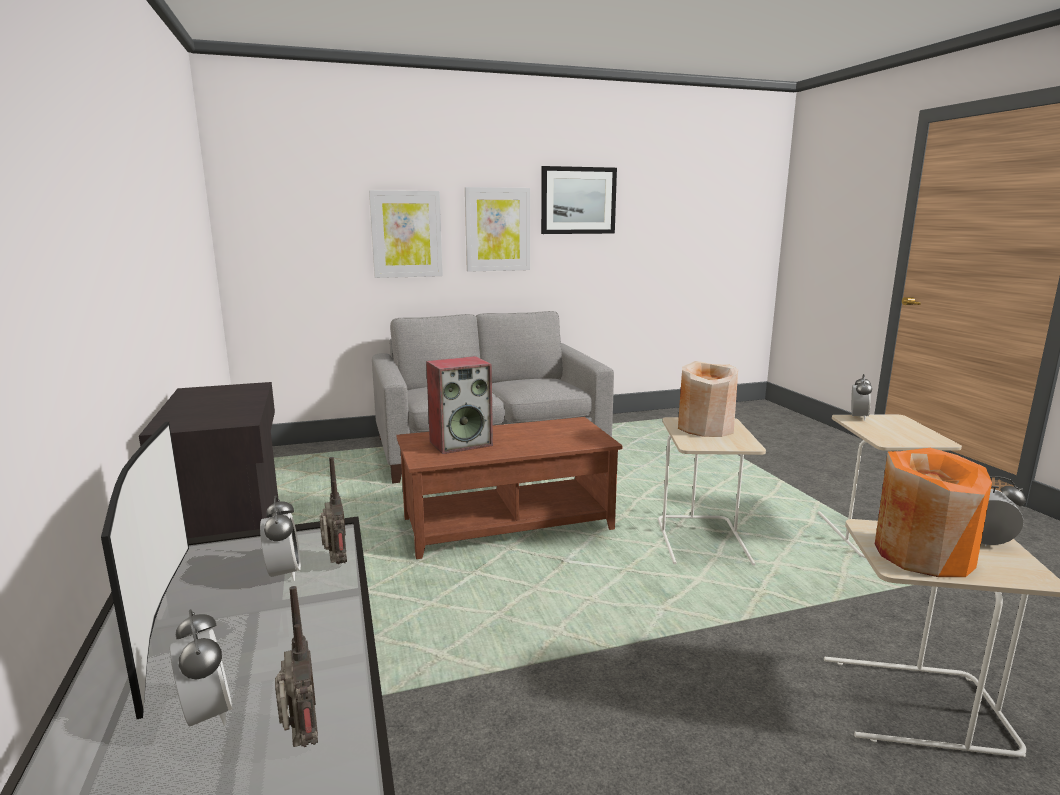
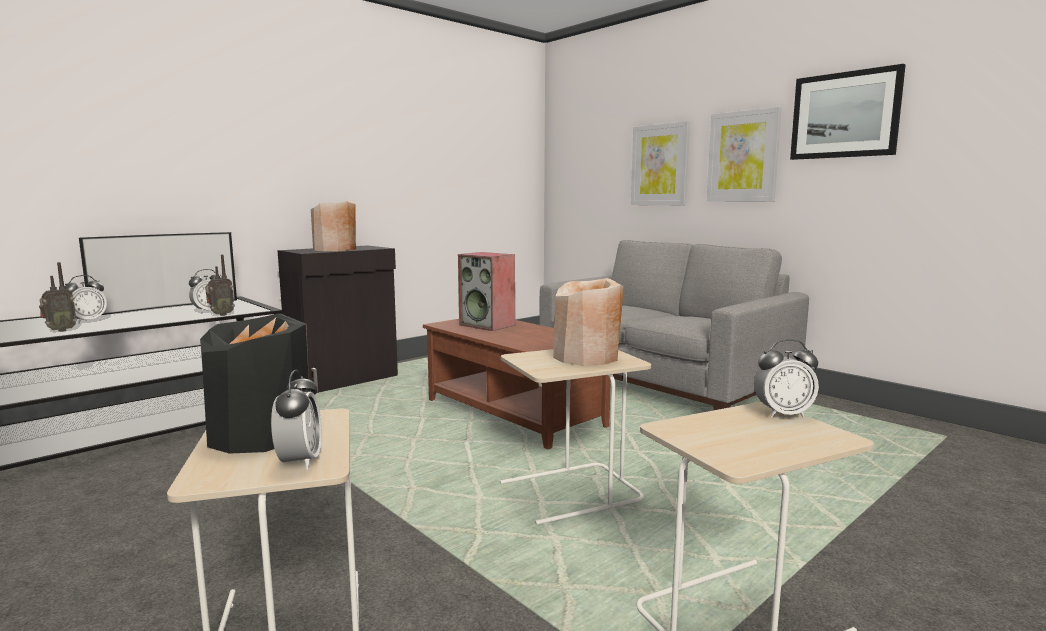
camera: 65 degrees right, 5 degrees down
(224, 405) = (335, 249): none -> beige vase
(922, 554) = (261, 433): orange vase -> black vase

